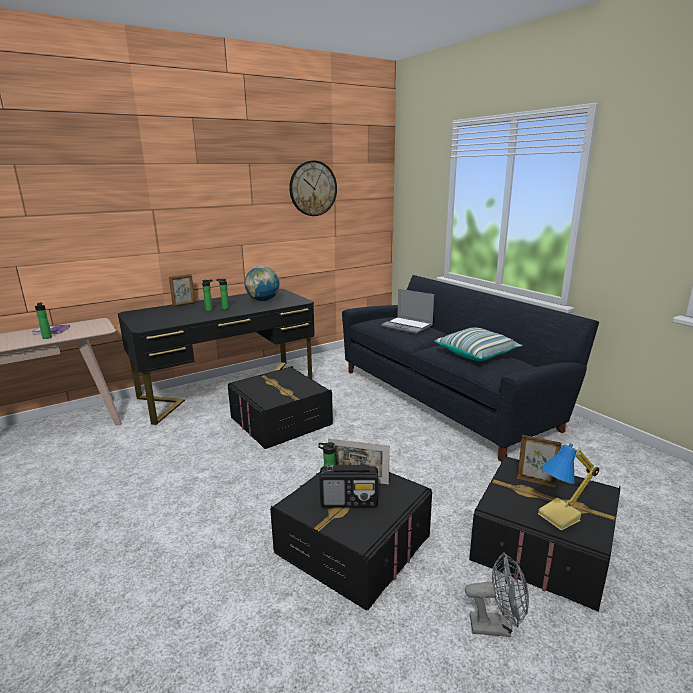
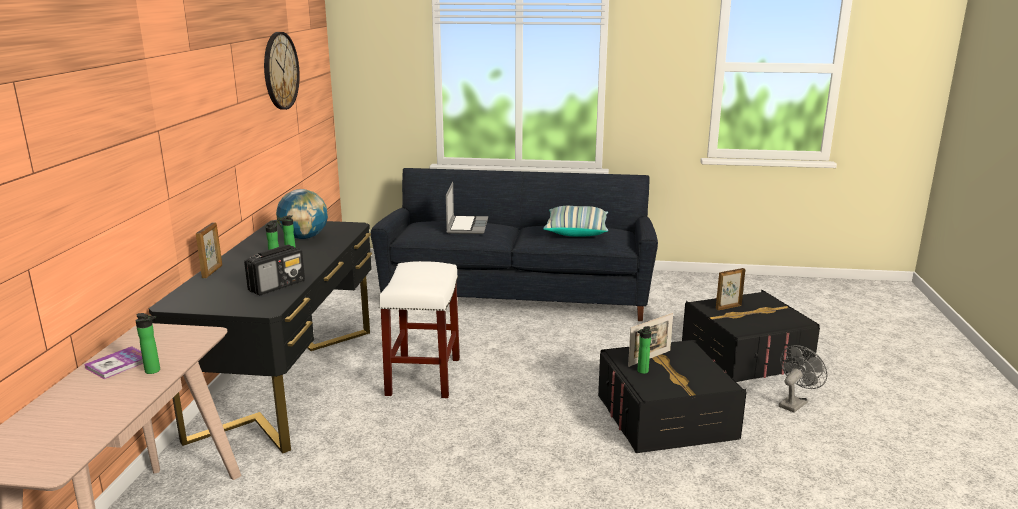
camera: 50 degrees left, 0 degrees up
(281, 421) = (424, 377): black storage box -> white stool
(349, 501) = (674, 371): radio -> radio (277, 286)
(408, 326) = (466, 226): laptop -> laptop turned 75 degrees counterclockwise
(560, 517) = (772, 318): table lamp -> none

